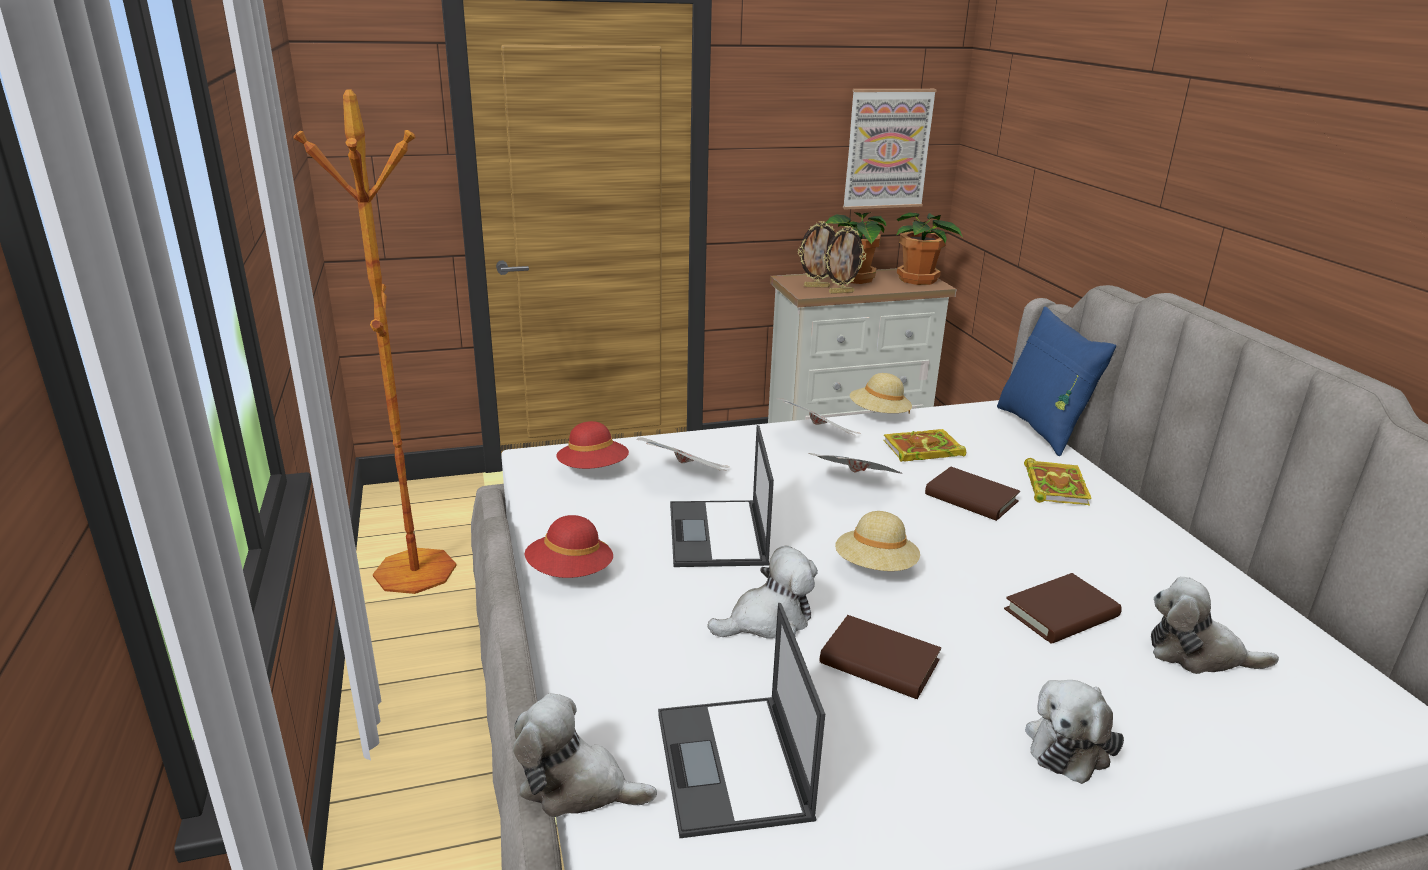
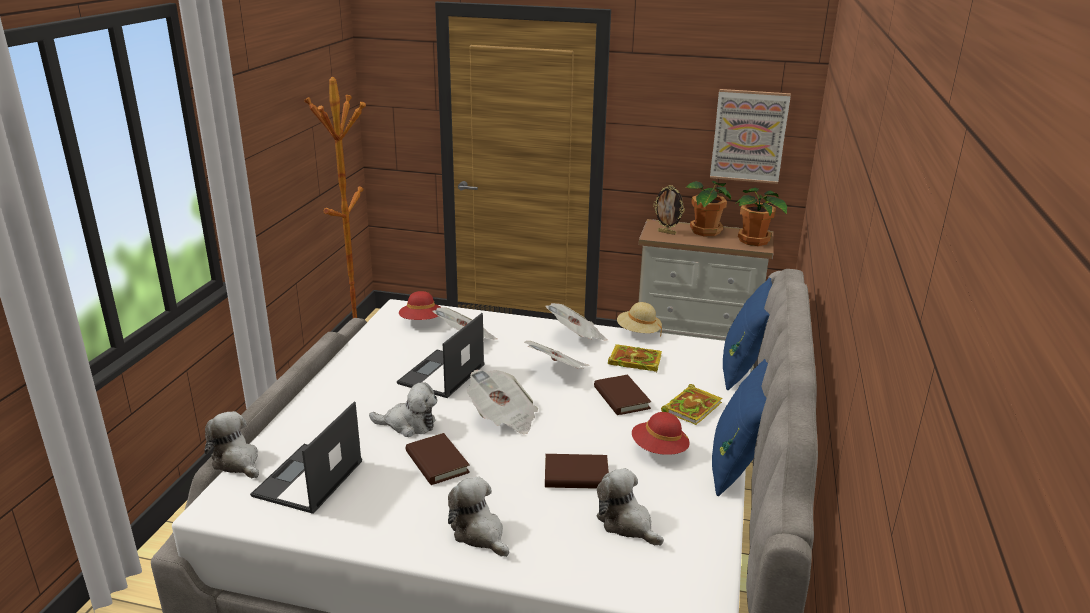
camera: 30 degrees right, 0 degrees up
(570, 573) = (344, 371): red hat -> red hat (659, 450)
(841, 292) = (678, 240): picture frame -> none
(875, 567) = (503, 417): beige hat -> newspaper
(1070, 743) = (479, 533): plush toy -> plush toy turned 75 degrees clockwise
(1192, 539) = (737, 466): none -> blue pillow

